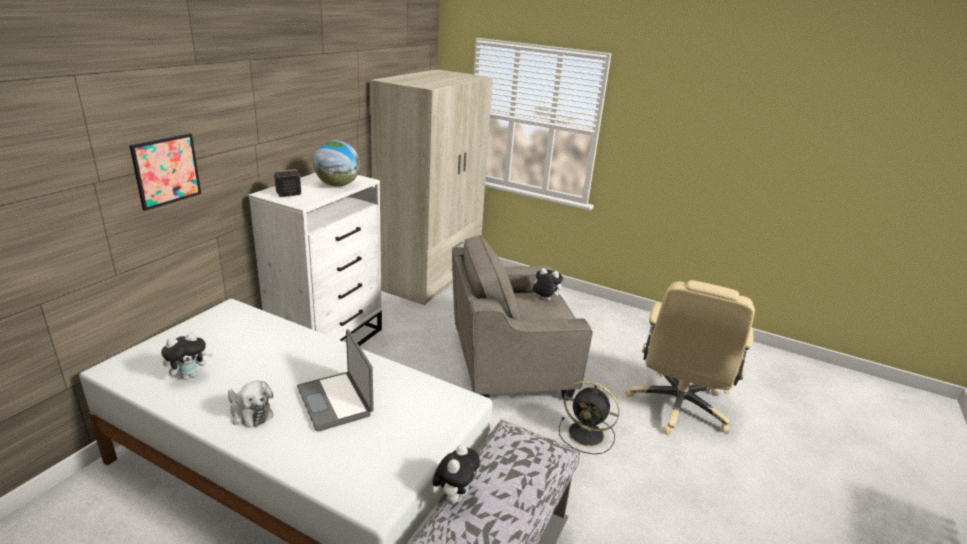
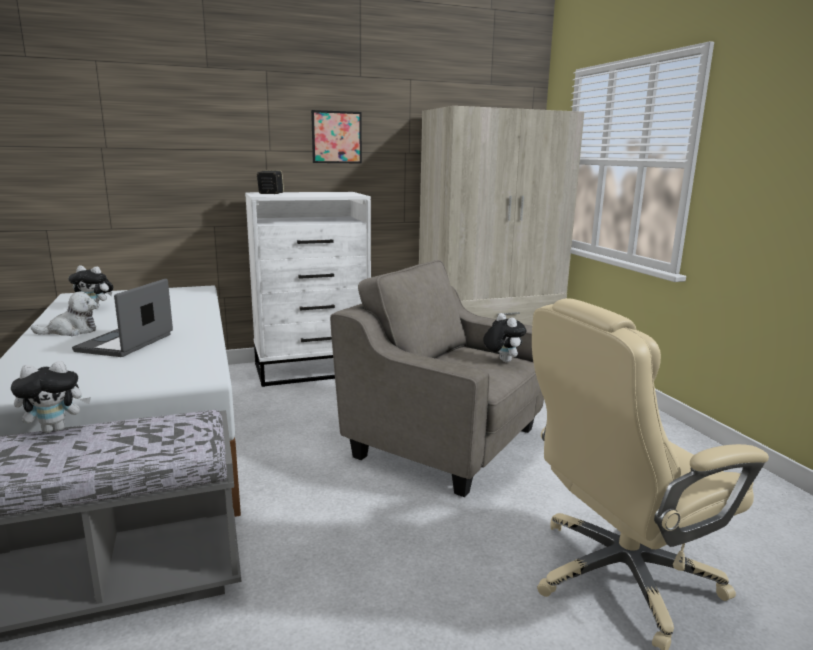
camera: 45 degrees right, 10 degrees down
(166, 170) = (165, 152): picture -> picture (336, 137)
(249, 413) = (71, 331): plush toy -> plush toy turned 105 degrees counterclockwise
(337, 185) = (324, 194): globe -> none
(587, 434) = (425, 535): black fan -> none

